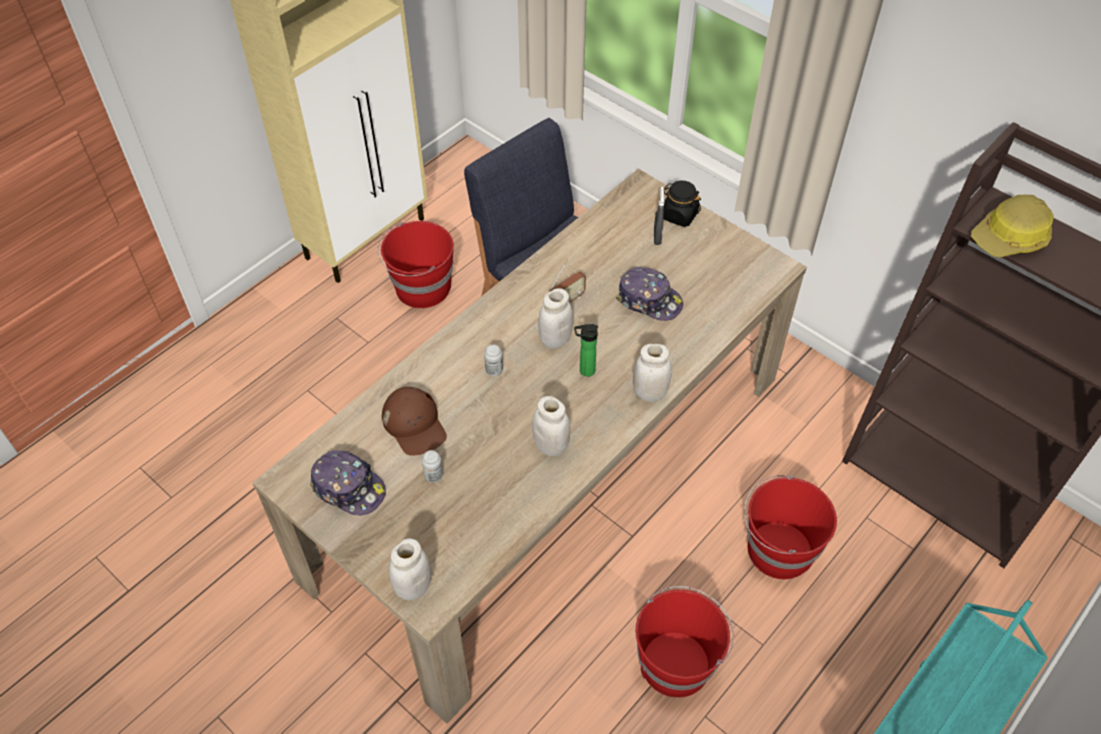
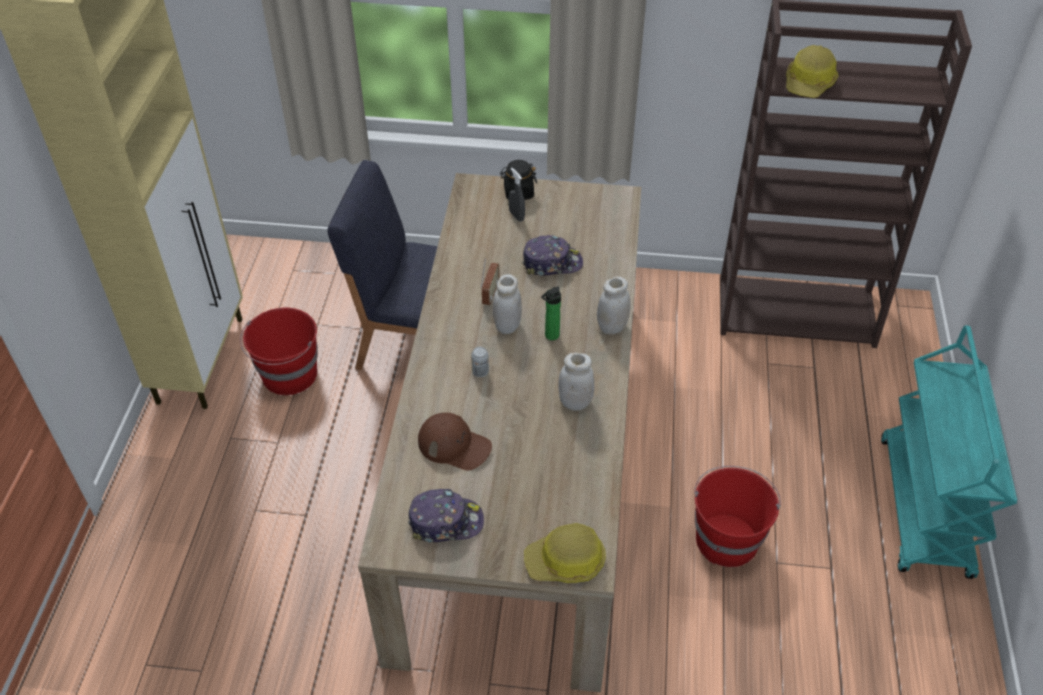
camera: 35 degrees left, 5 degrees down
(413, 587) = (566, 562): white jar -> hard hat
(433, 475) = (505, 473): can -> none
(778, 550) = (729, 419): red bucket -> none

